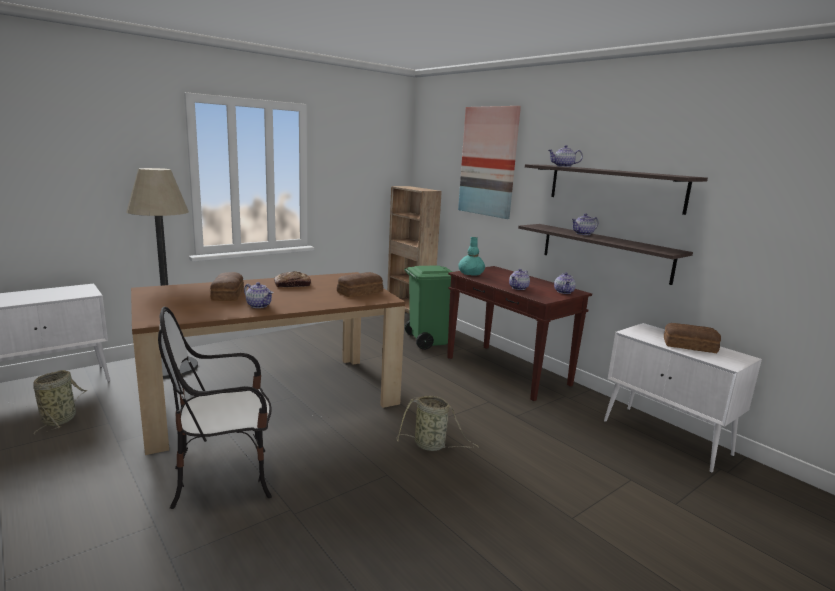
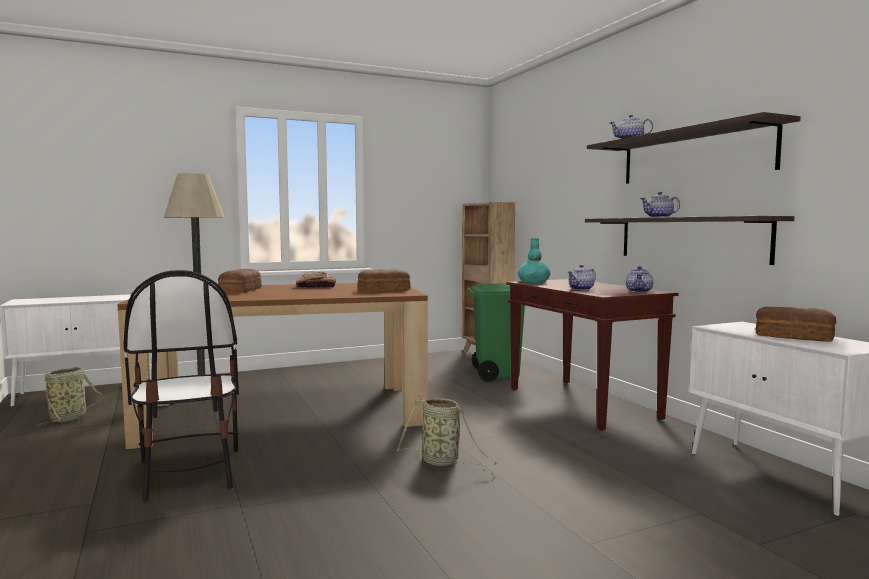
camera: 15 degrees right, 10 degrees down
(224, 479) = (189, 473): chair -> chair turned 105 degrees counterclockwise
(259, 305) = (262, 295): teapot -> none
(488, 161) = (560, 159): picture -> none

